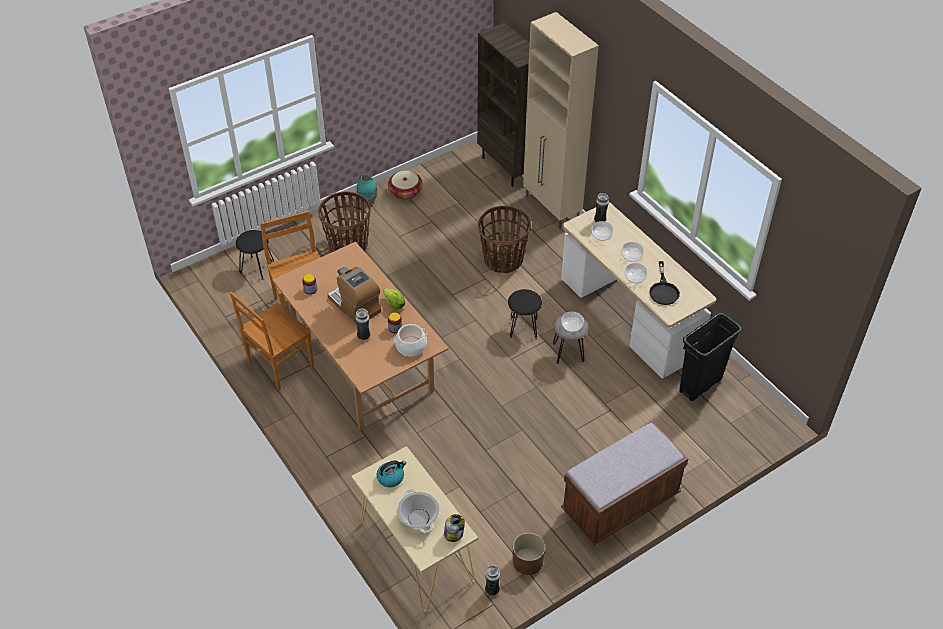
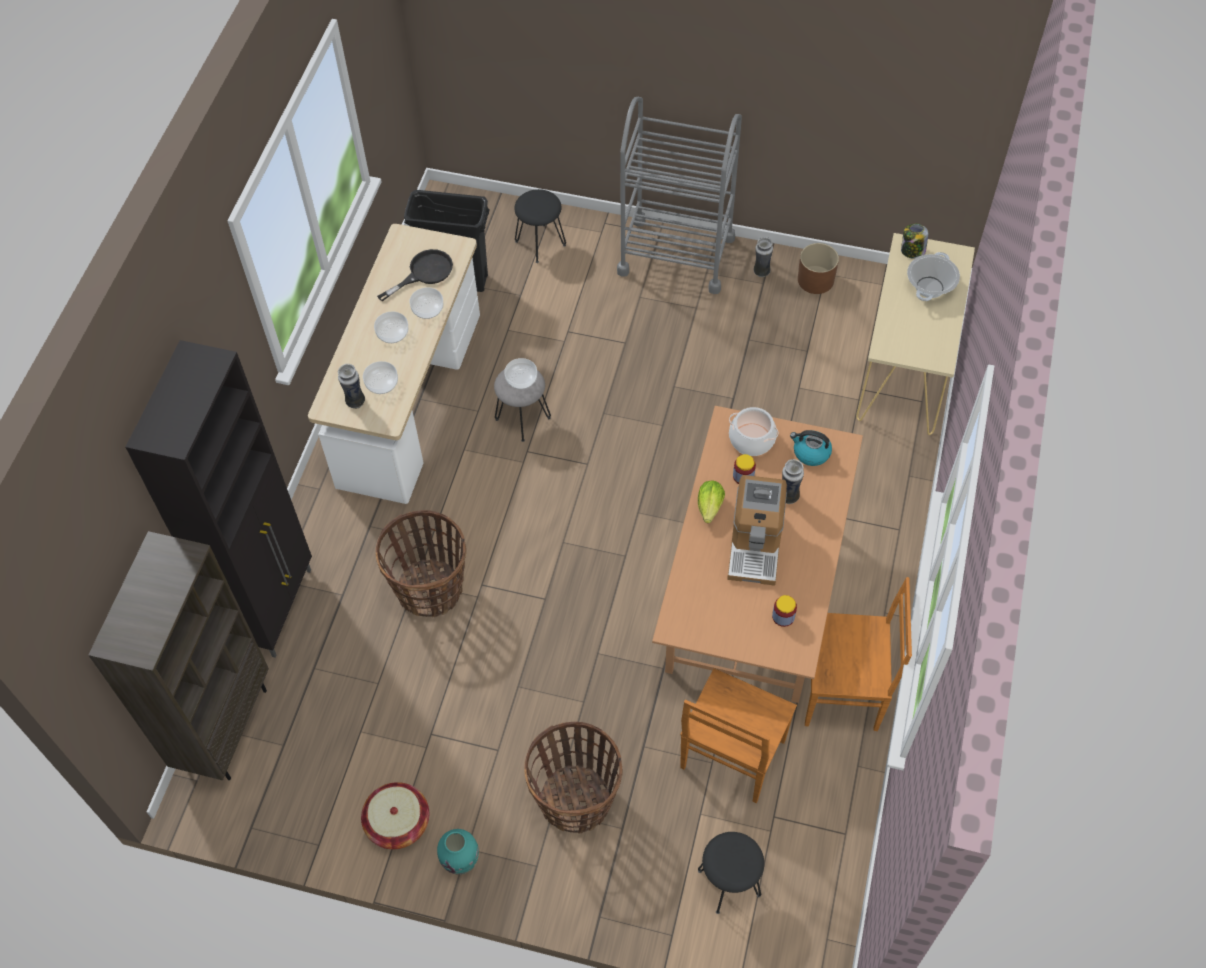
camera: 130 degrees left, 10 degrees up
(391, 477) = (916, 341): kettle -> kettle (810, 453)
(492, 590) = (873, 285): vase -> vase (761, 272)
(523, 328) = (528, 485): black stool -> black stool (540, 243)
(552, 208) = (275, 607): beige cabinet -> black cabinet
(620, 503) = (676, 255): brown bench -> grey cart

